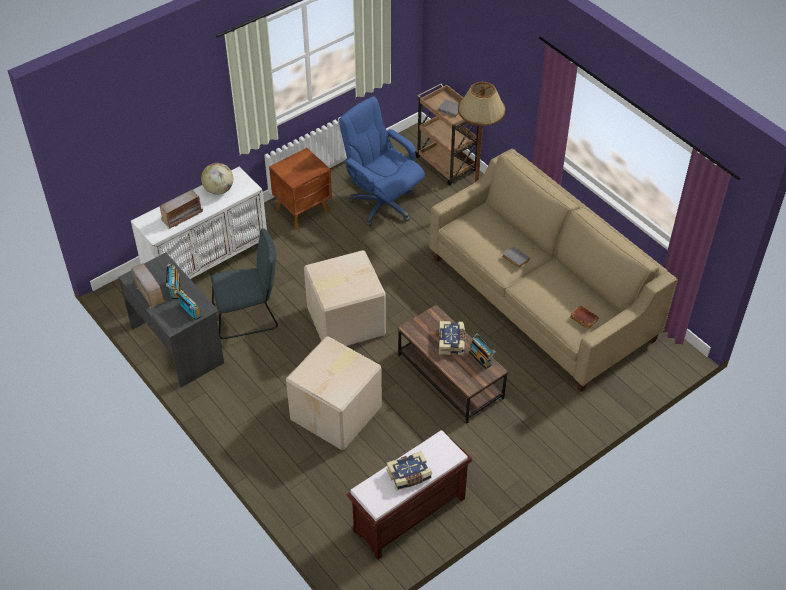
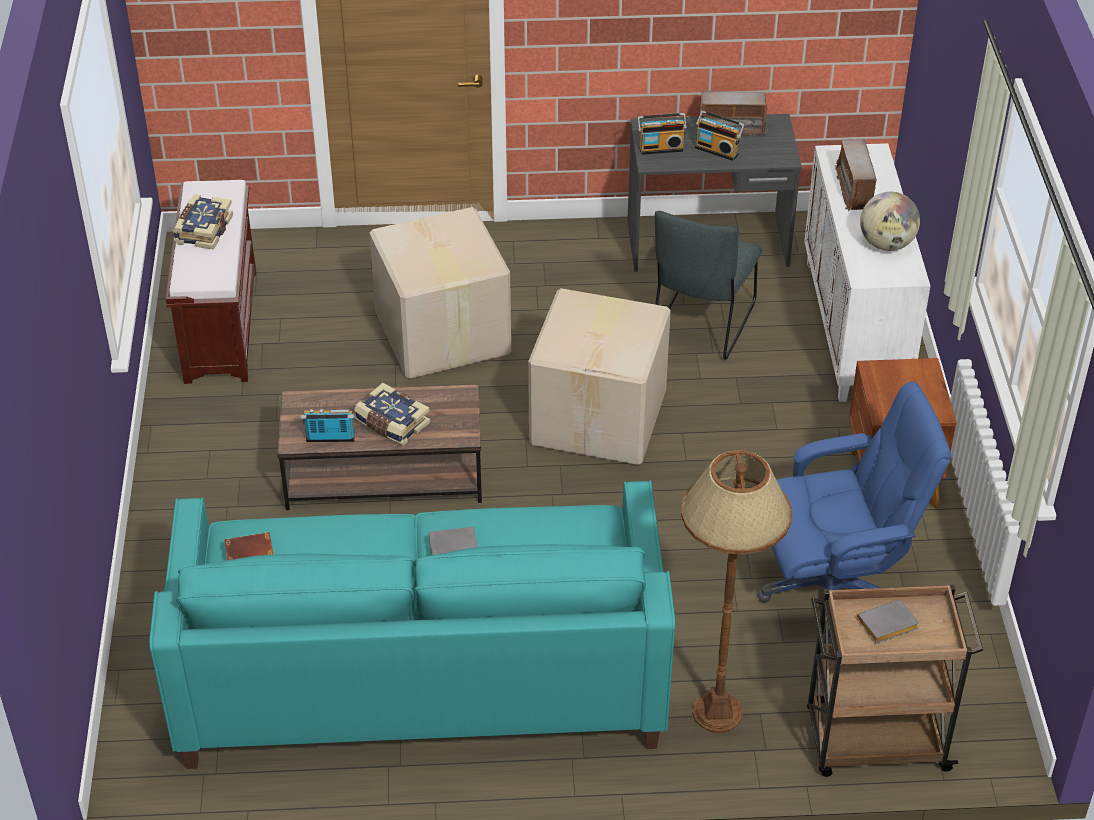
camera: 125 degrees right, 5 degrees down
(541, 299) = (421, 672): beige sofa -> turquoise sofa

